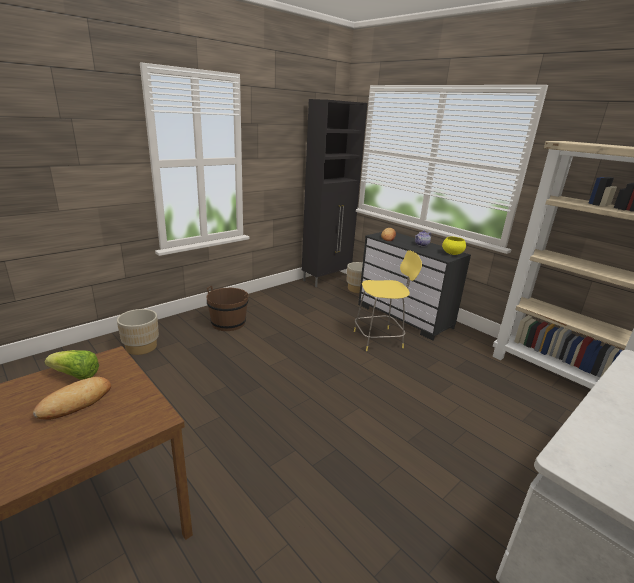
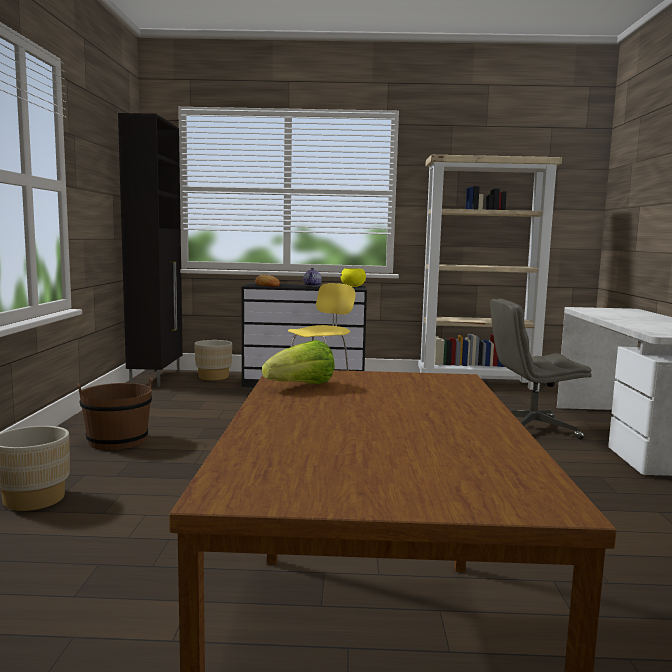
camera: 45 degrees left, 15 degrees down
(76, 402) = (367, 392): bread -> none
(498, 452) = (531, 428): none -> grey office chair

